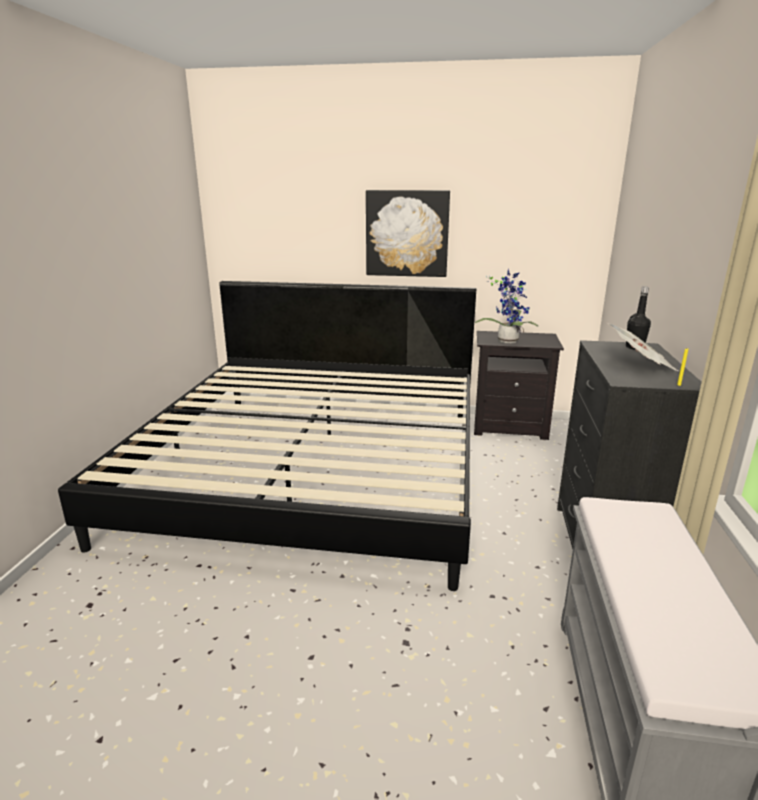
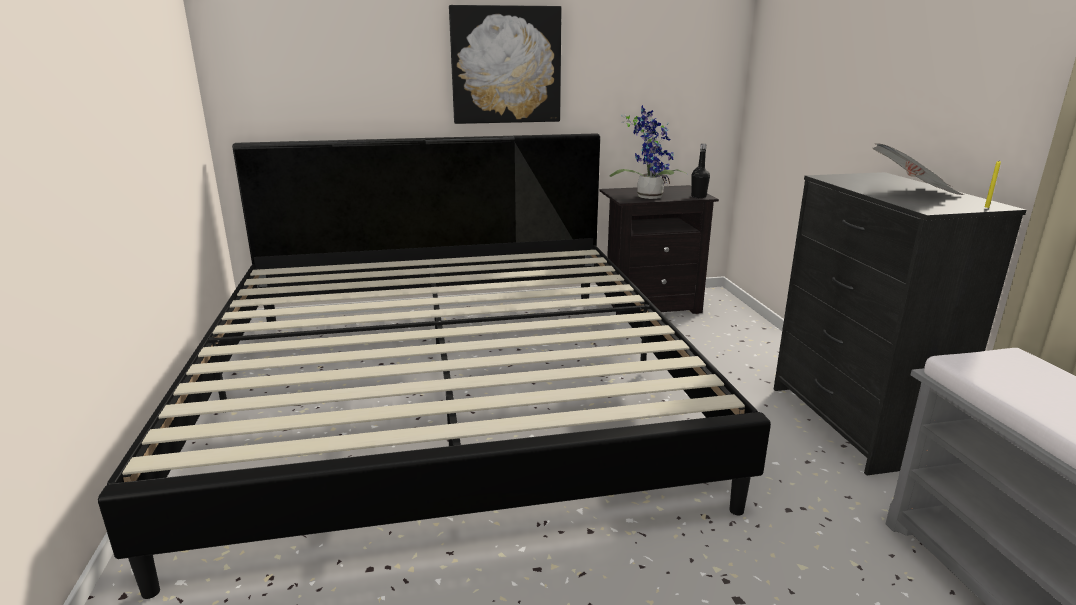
camera: 20 degrees left, 0 degrees up
(634, 347) = (872, 177): black bottle -> black bottle (698, 197)

